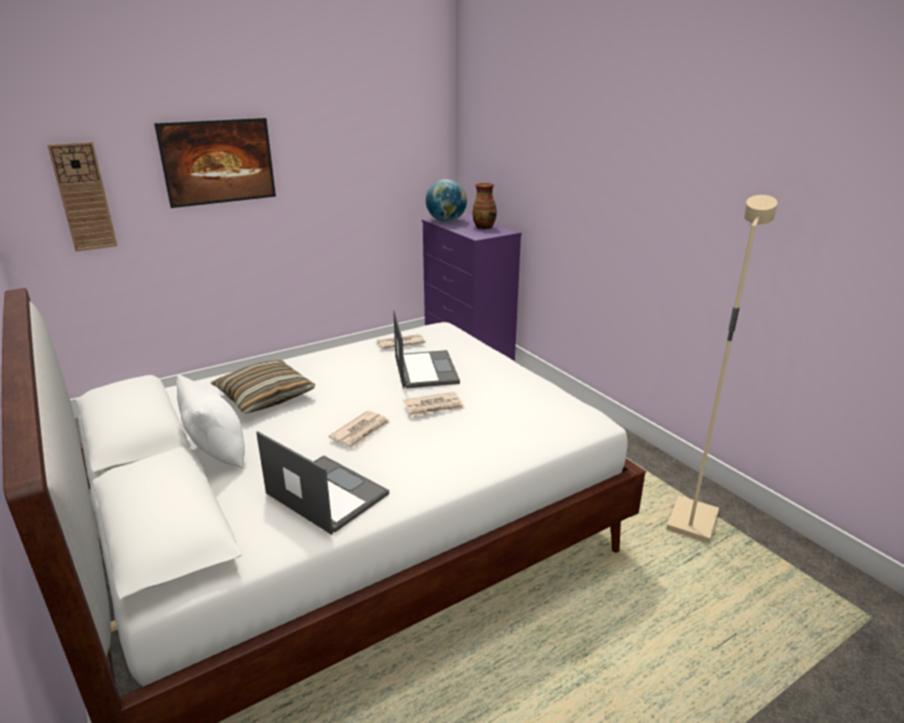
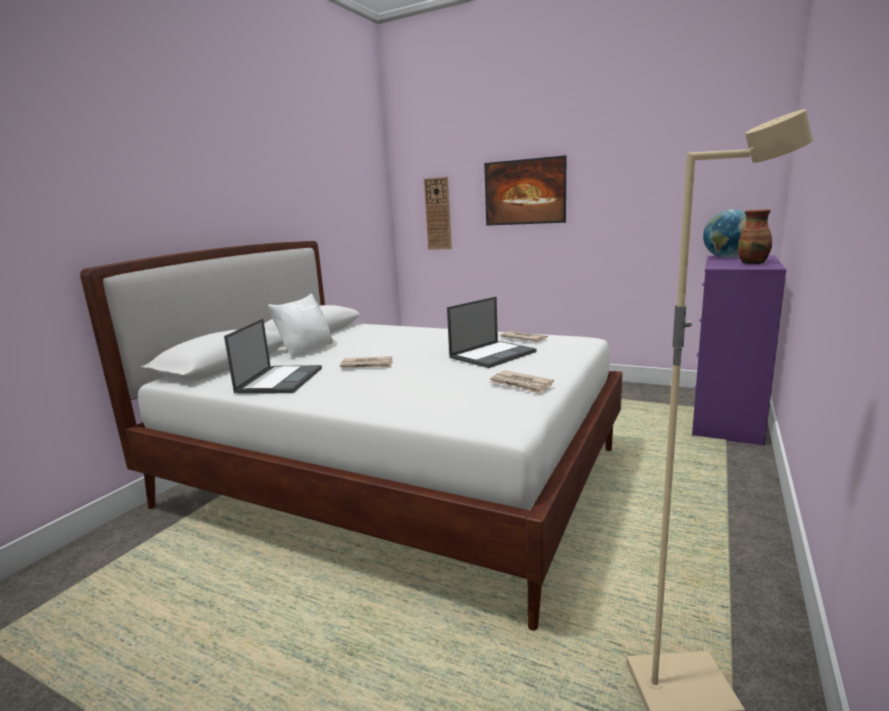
camera: 60 degrees right, 10 degrees down
(265, 396) = (384, 338): pillow -> none
(434, 407) = (430, 370): newspaper -> newspaper (521, 385)

